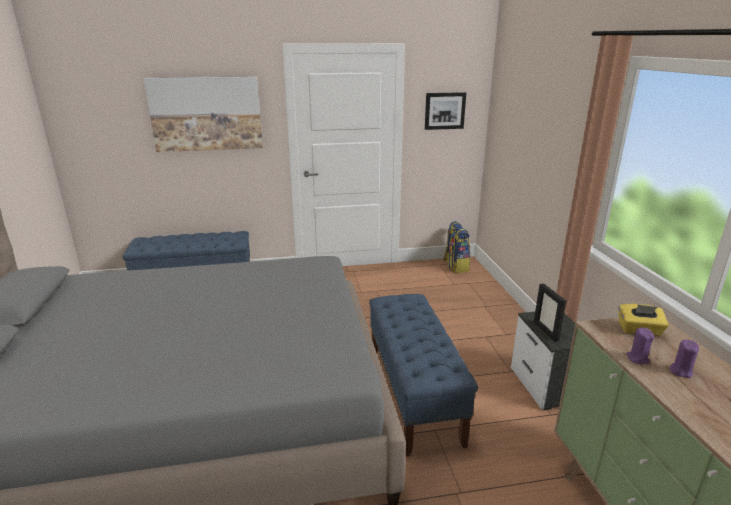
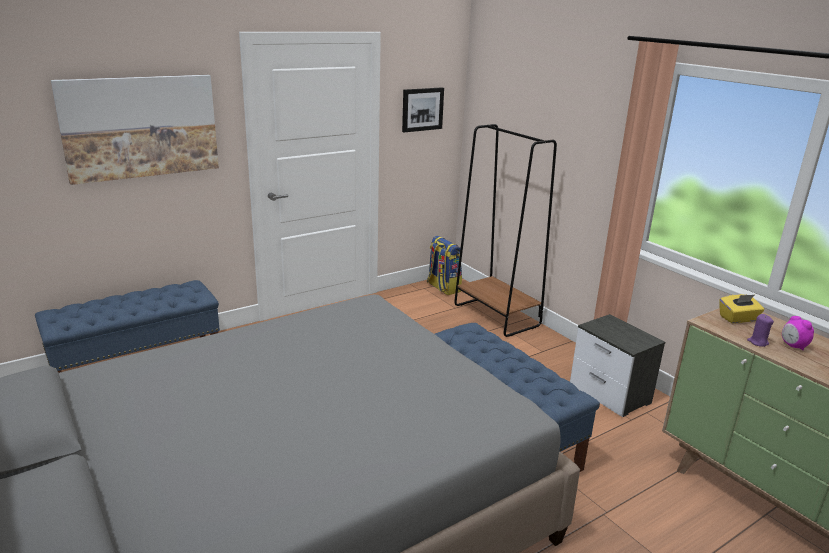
camera: 25 degrees left, 0 degrees up
(485, 297) = (496, 316): none -> clothes rack
(546, 331) = (615, 338): picture frame -> none
(680, 371) = (793, 346): purple candle -> alarm clock

